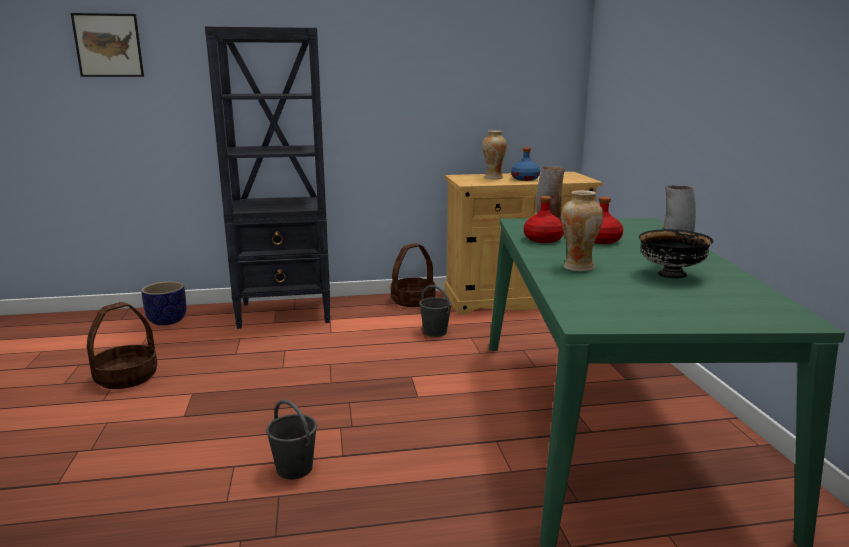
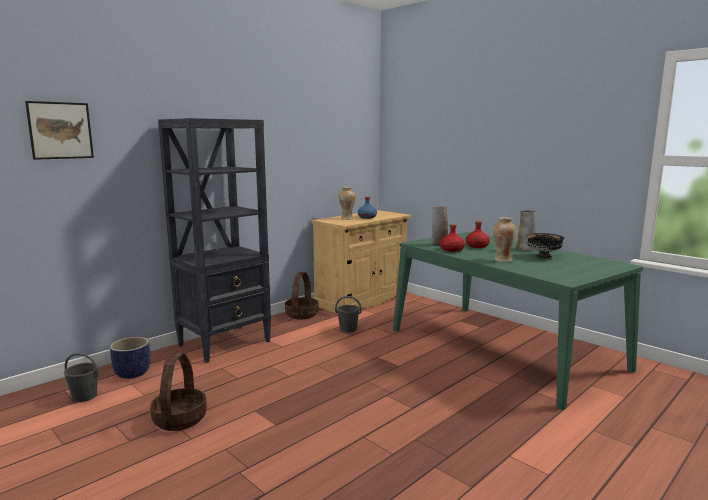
camera: 35 degrees left, 5 degrees down
(295, 469) = (400, 424): grey bucket -> grey bucket (85, 396)

